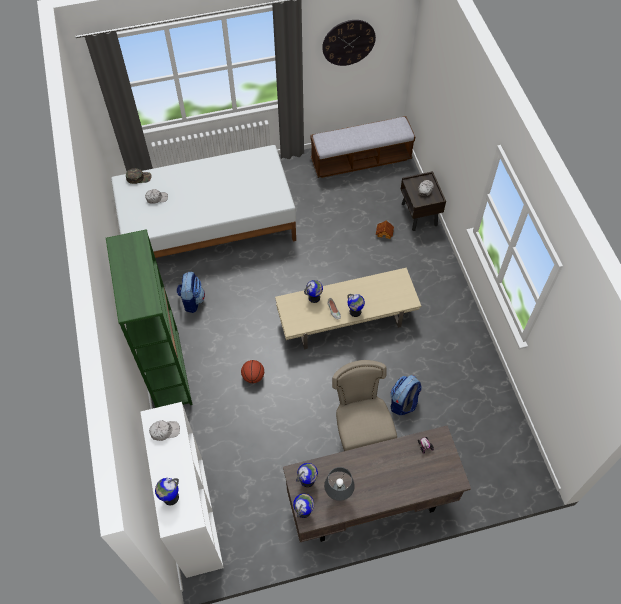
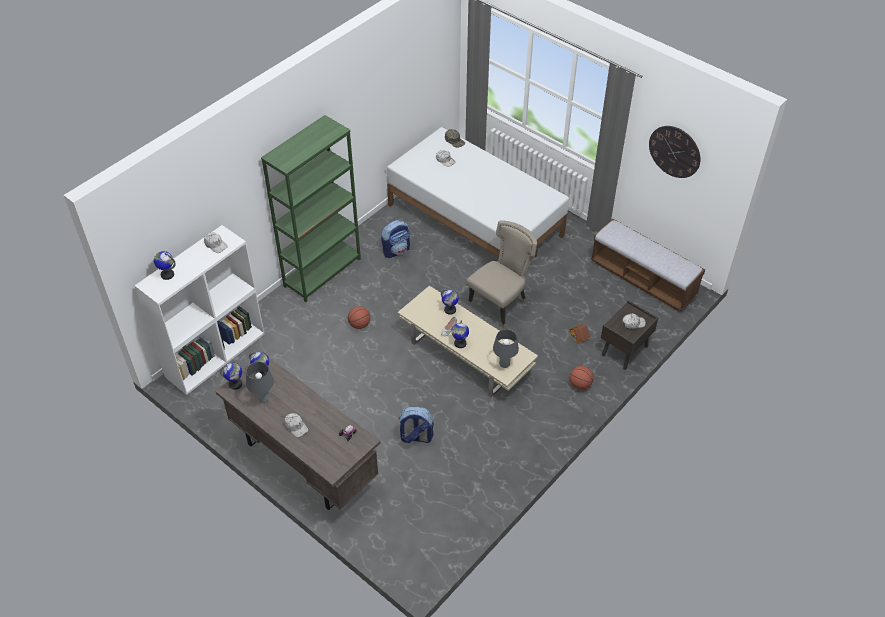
camera: 55 degrees right, 10 degrees down
(360, 431) = (365, 420): beige chair -> beige chair (500, 304)
(389, 484) = (296, 426): none -> white cap
(399, 295) = (504, 364): none -> grey table lamp
(430, 261) = (580, 385): none -> basketball

